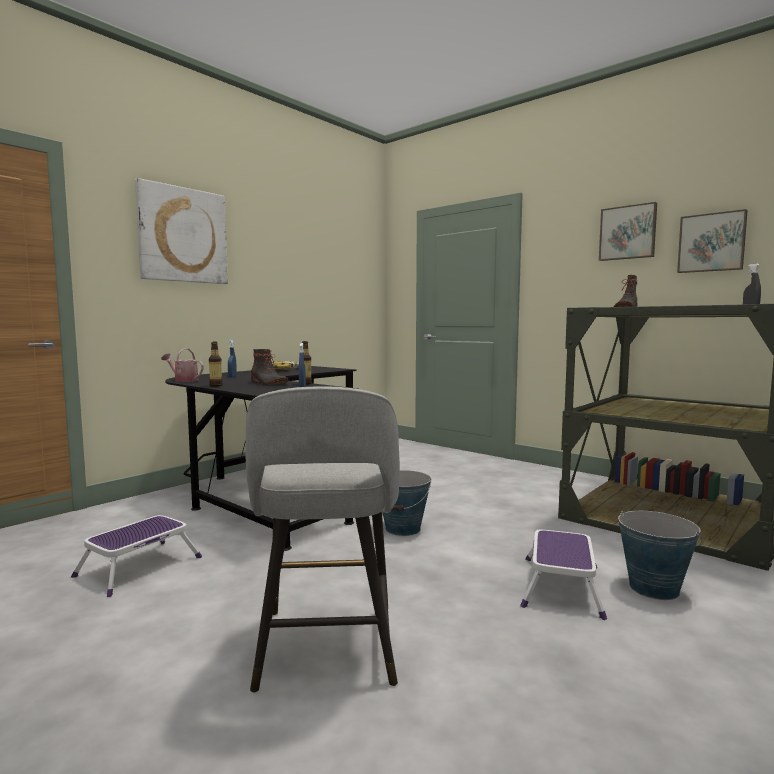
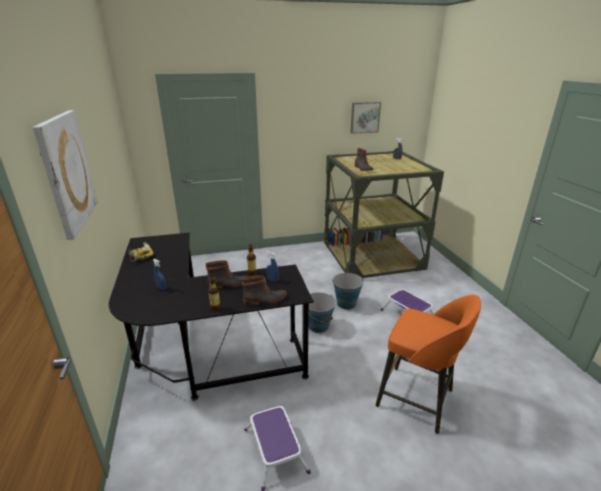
camera: 55 degrees left, 20 degrees up
(183, 380) = (152, 314): watering can -> none
(252, 391) = (265, 300): none -> boot
(326, 649) = (417, 399): grey stool -> orange stool
(628, 233) = (325, 108): picture -> none
(653, 588) = (423, 297): bucket -> bucket (346, 304)

